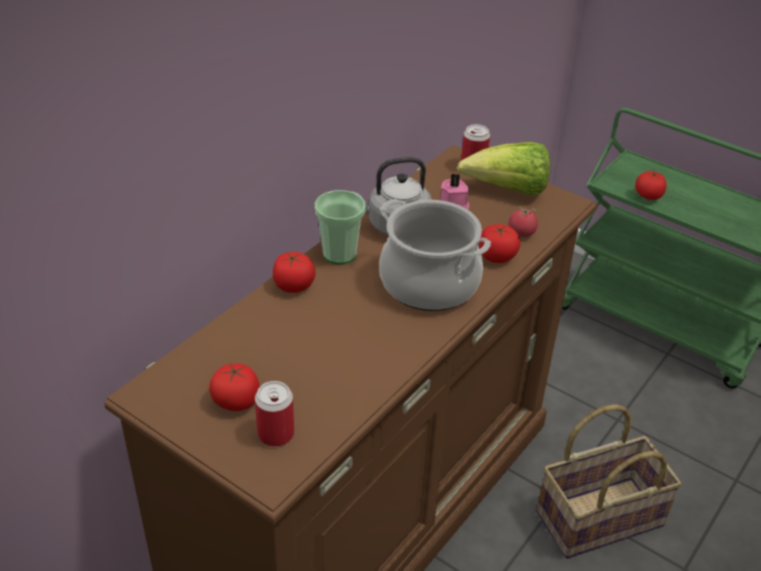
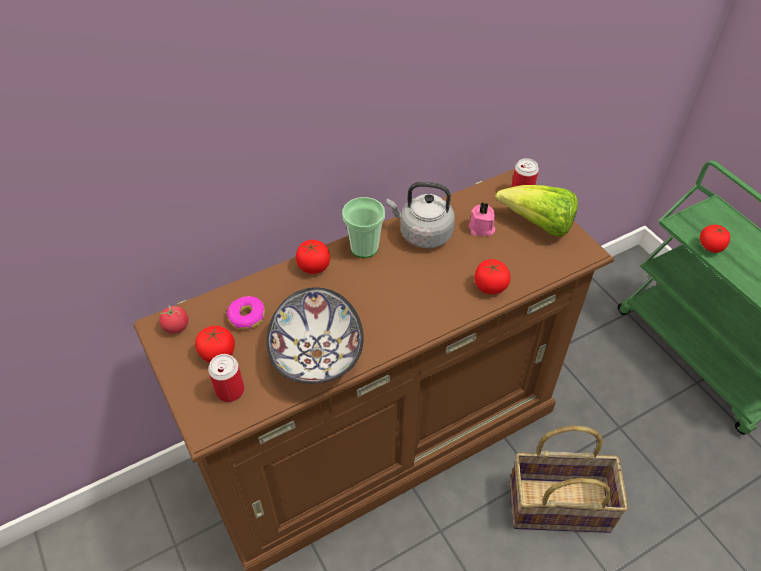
camera: 25 degrees right, 10 degrees up
(247, 355) = (246, 317): none -> donut
(352, 370) = (315, 354): none -> bowl
(429, 283) = (420, 295): cooking pot -> none
(521, 233) = (525, 269): tomato -> tomato (176, 326)

